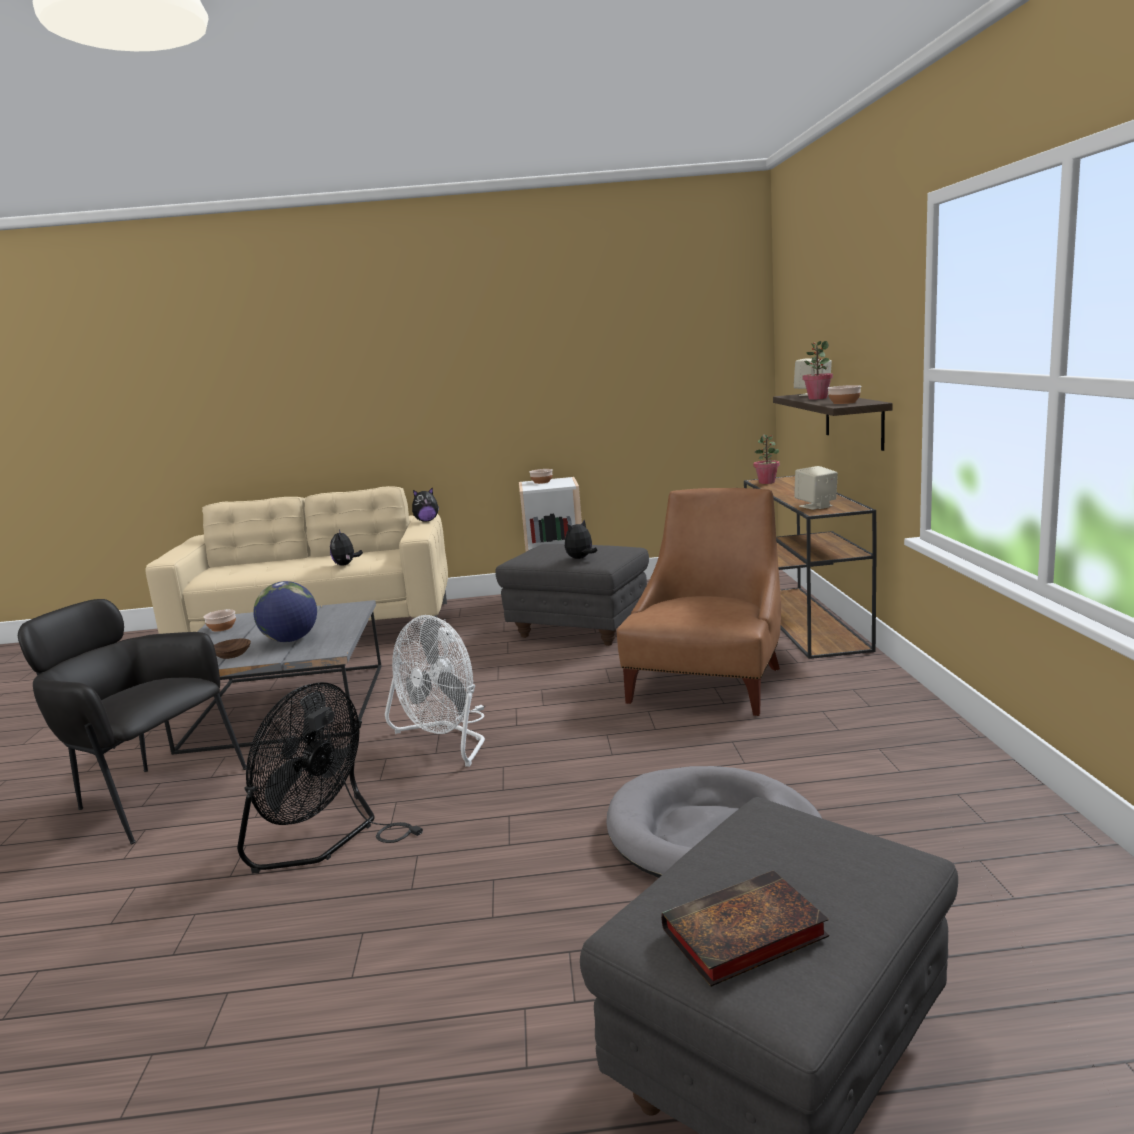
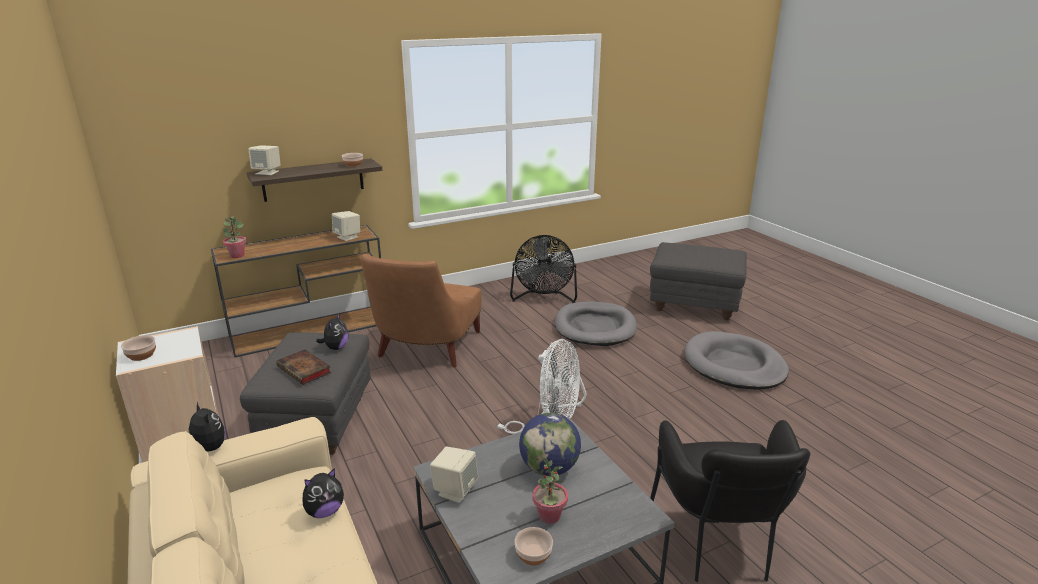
camera: 115 degrees left, 10 degrees up
(231, 655) = (601, 490): brown bowl -> none
(324, 610) = (455, 490): none -> beige speaker
(336, 835) = (677, 425): black fan -> black fan (541, 296)
(416, 988) = (734, 365): none -> grey dog bed
(580, 558) = (336, 347): plush toy -> plush toy turned 105 degrees counterclockwise
(710, 679) = (426, 349): brown armchair -> brown armchair turned 75 degrees counterclockwise
(741, 936) = (723, 254): book -> book (305, 370)
(817, 398) = (306, 170): potted plant -> potted plant (549, 516)

